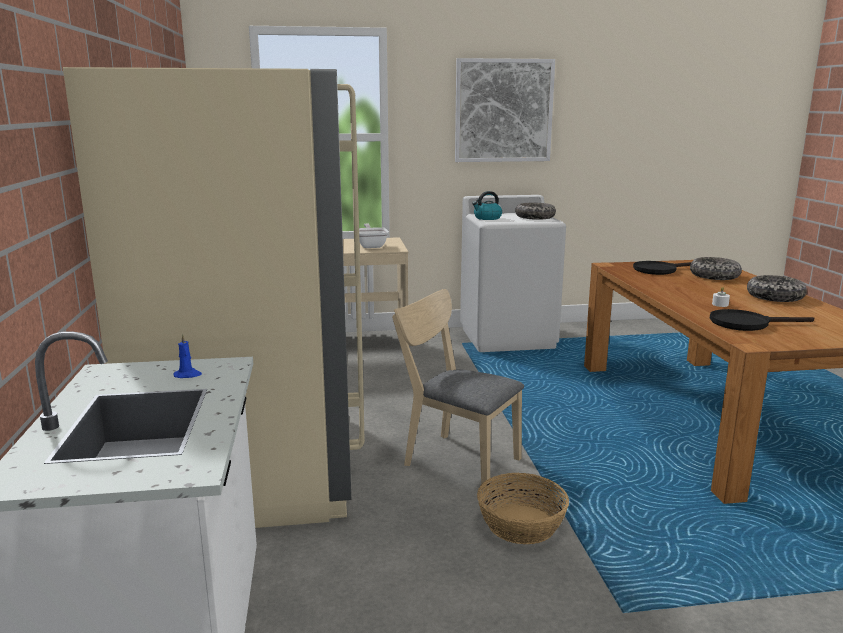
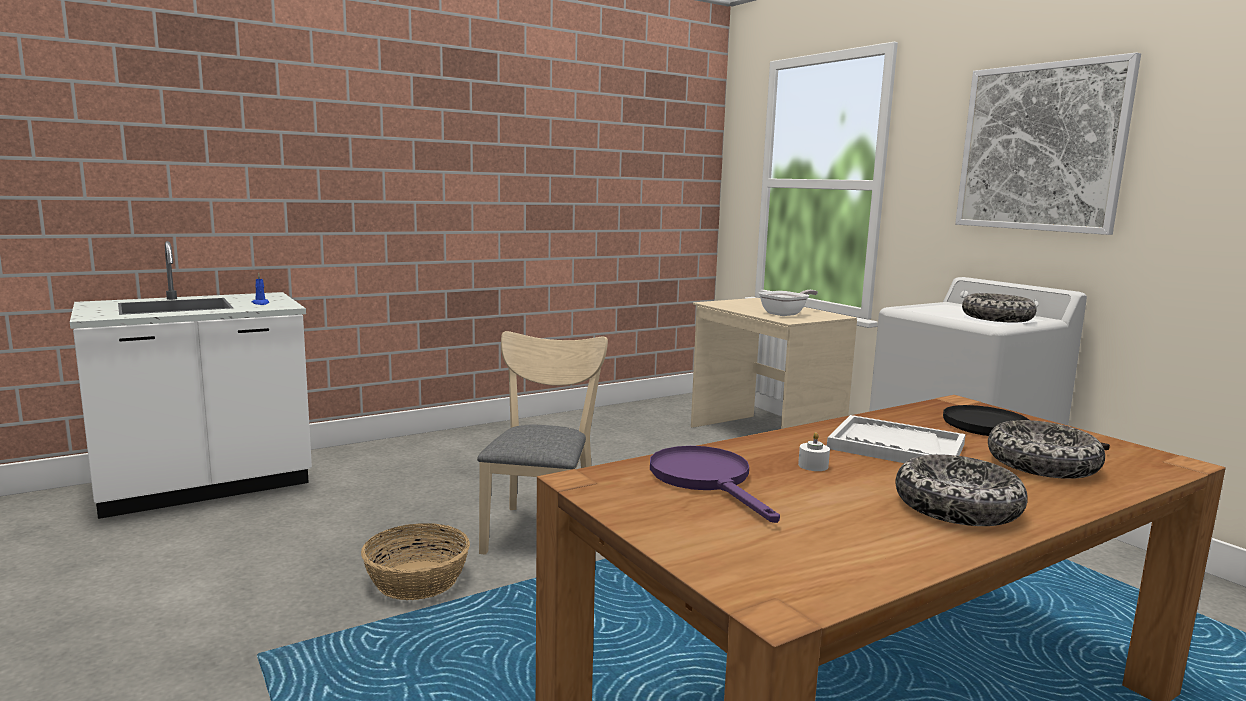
camera: 65 degrees right, 5 degrees down
(254, 468) = (464, 456): beige fridge -> none
(487, 218) = (929, 306): kettle -> none
(687, 288) = (895, 446): none -> white tray
(746, 323) = (707, 480): black frying pan -> purple frying pan

